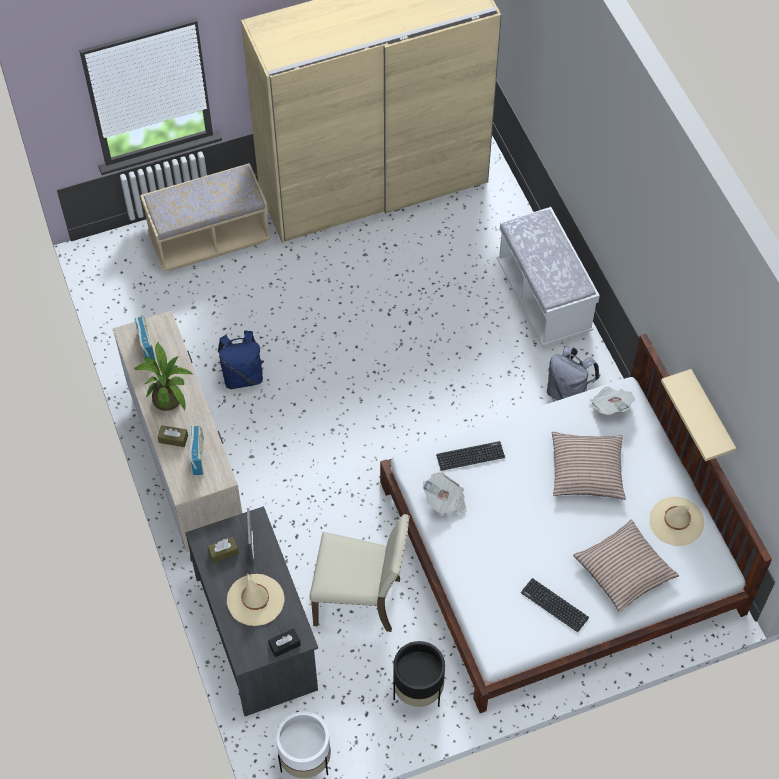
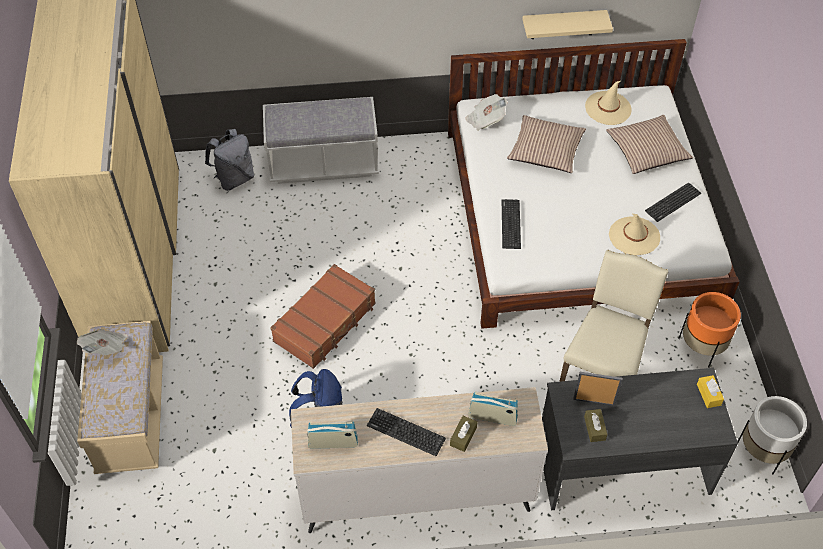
camera: 75 degrees left, 5 degrees down
(168, 396) = (406, 432): potted plant -> keyboard
(255, 600) = (655, 410): beige hat -> beige hat (634, 236)
(284, 645) = (708, 394): black tissue box -> yellow tissue box
(347, 352) = (325, 323): none -> brown suitcase
(418, 690) = (702, 346): black planter -> orange planter
(445, 501) = (554, 252): newspaper -> newspaper (106, 348)
(568, 394) = (429, 172): grey backpack -> grey backpack (234, 178)

